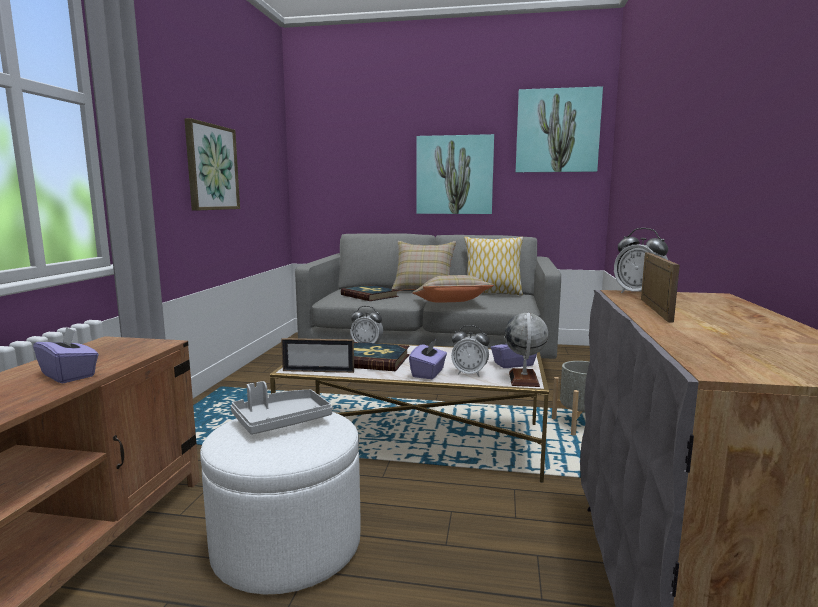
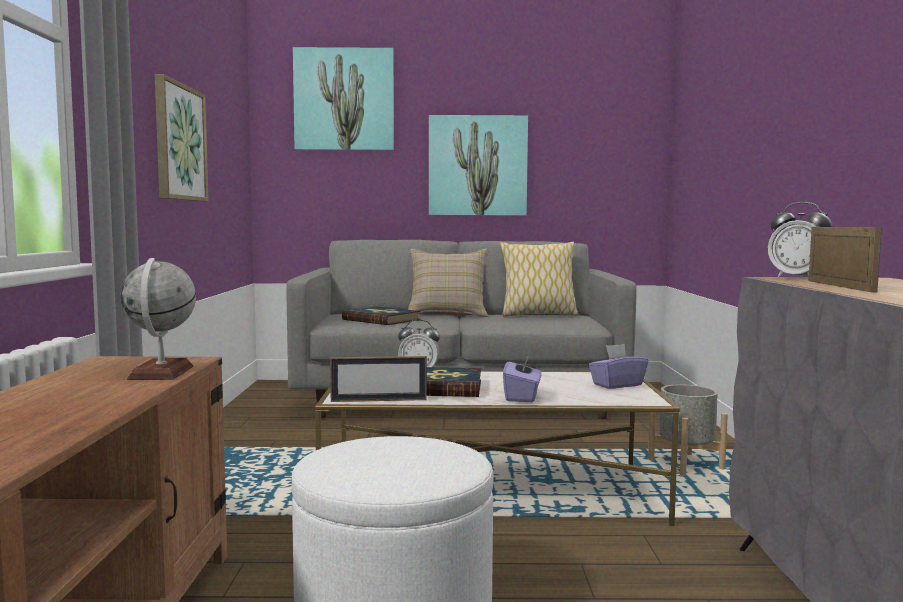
camera: 10 degrees left, 5 degrees down
(69, 375) = (106, 392): purple tissue box -> none
(281, 421) = (384, 449): grey tray -> none
(451, 303) = (495, 325): beige pillow -> none
(469, 373) = (572, 395): alarm clock -> none
(524, 379) = (642, 398): globe -> globe (161, 373)
(557, 131) = (605, 113): picture -> picture (344, 99)

